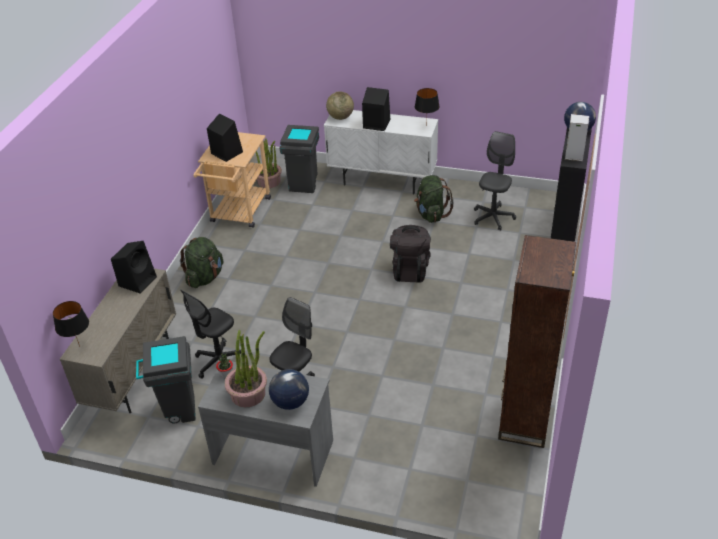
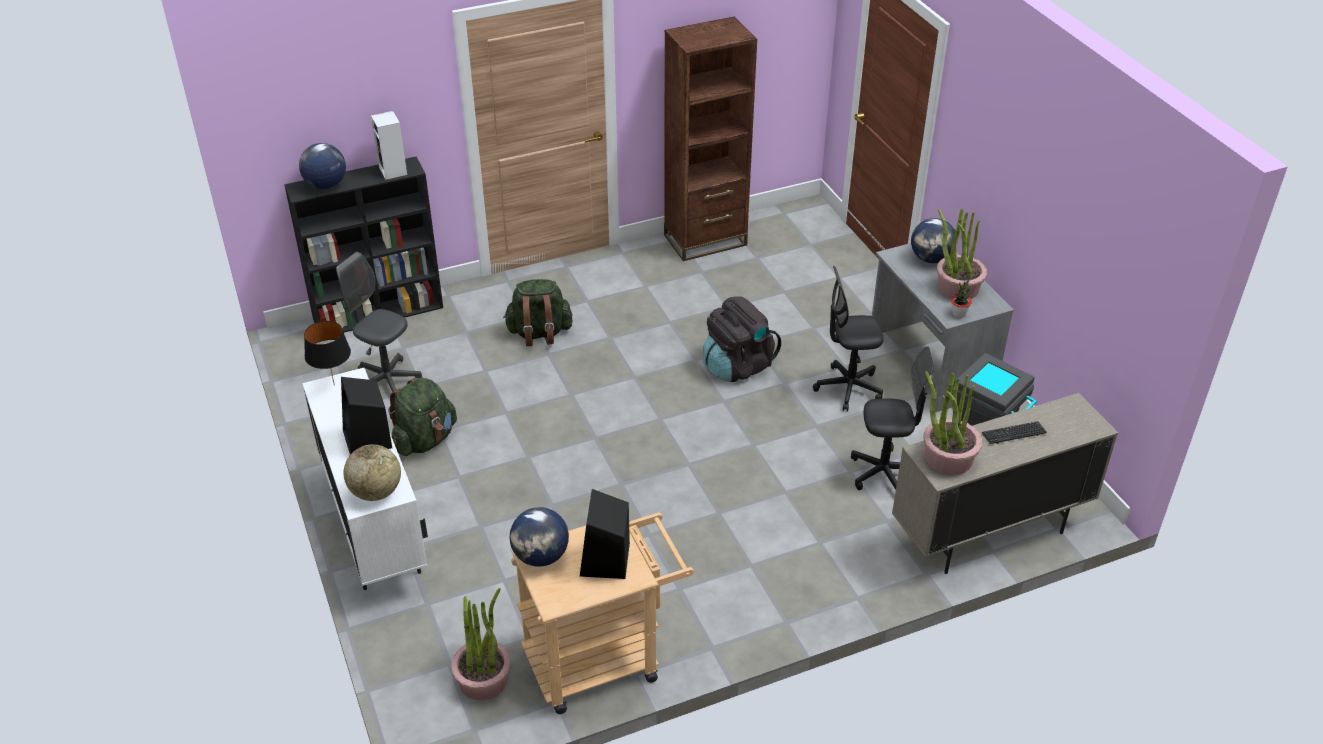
camera: 130 degrees left, 0 degrees up
(79, 346) = (1085, 430): black table lamp -> none
(116, 316) = (1013, 433): none -> keyboard
(138, 281) = (948, 457): black speaker -> potted plant
(205, 277) = (775, 591): green backpack -> green backpack (539, 333)
(250, 139) = (540, 556): none -> globe
(304, 185) = (457, 624): grey trash can -> none
(410, 270) = (564, 404): black backpack -> black backpack (737, 366)
(493, 217) = (387, 382): grey office chair -> grey office chair turned 45 degrees clockwise

